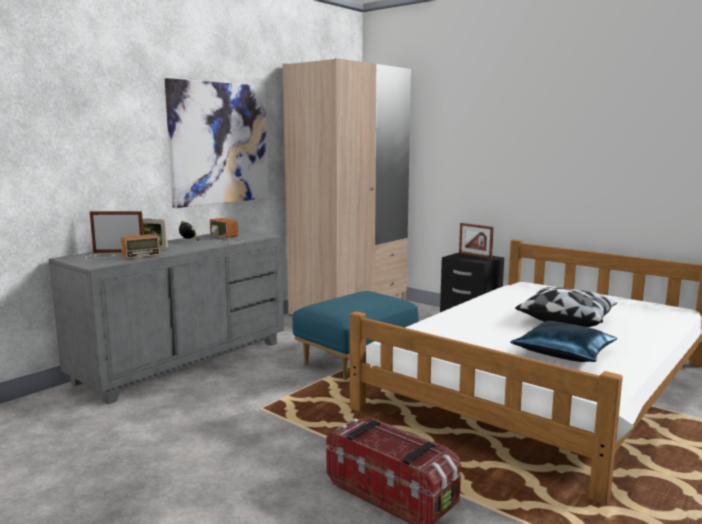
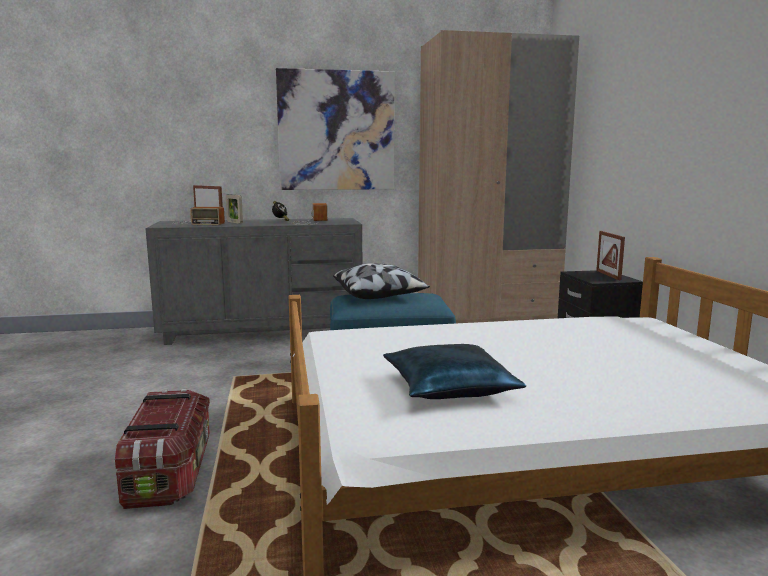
camera: 40 degrees right, 0 degrees up
(566, 320) = (564, 361): pillow -> pillow (380, 296)

